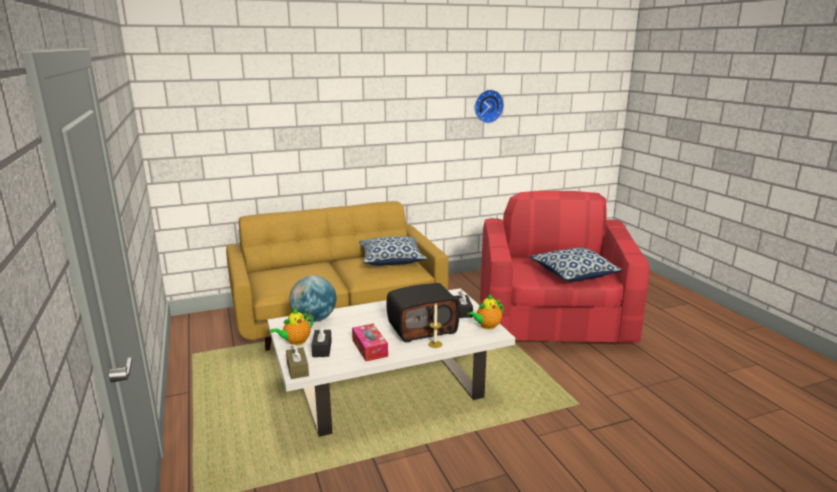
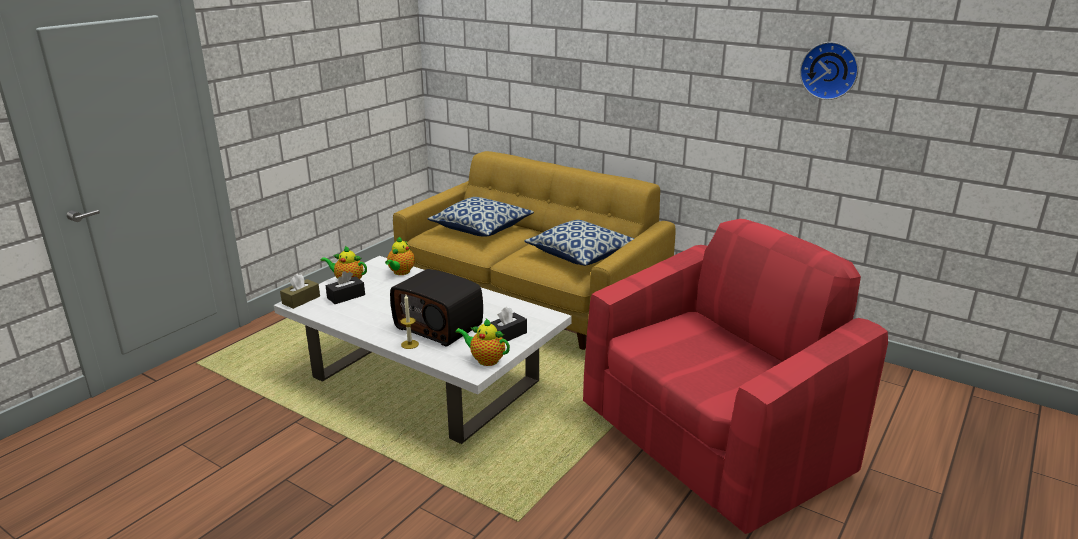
camera: 55 degrees right, 5 degrees up
(314, 319) = (400, 272): globe -> teapot
(369, 348) = (368, 316): tissue box -> none
(573, 274) = (715, 372): pillow -> pillow (481, 228)

